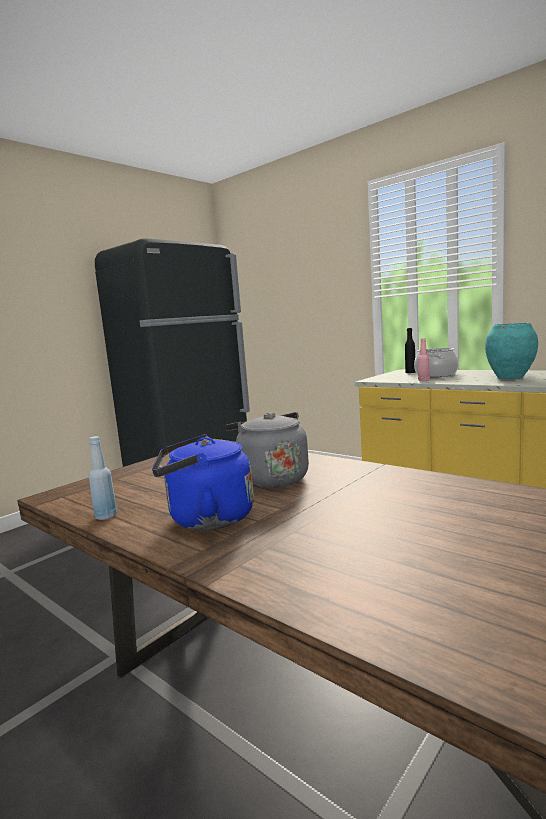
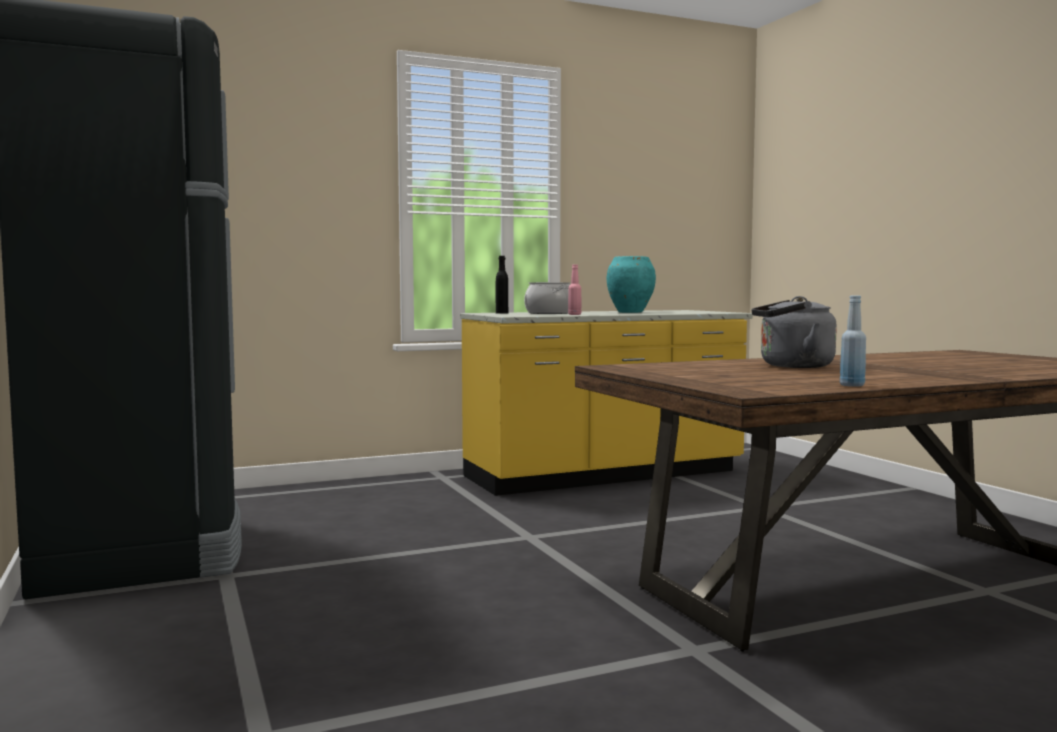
camera: 65 degrees left, 5 degrees down
(206, 519) = (889, 376): blue kettle -> none

